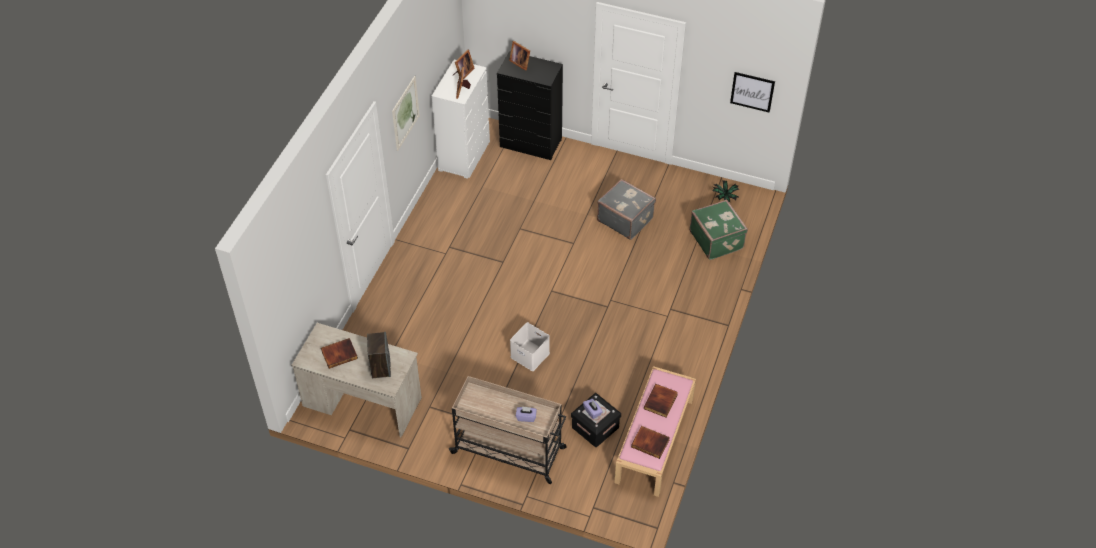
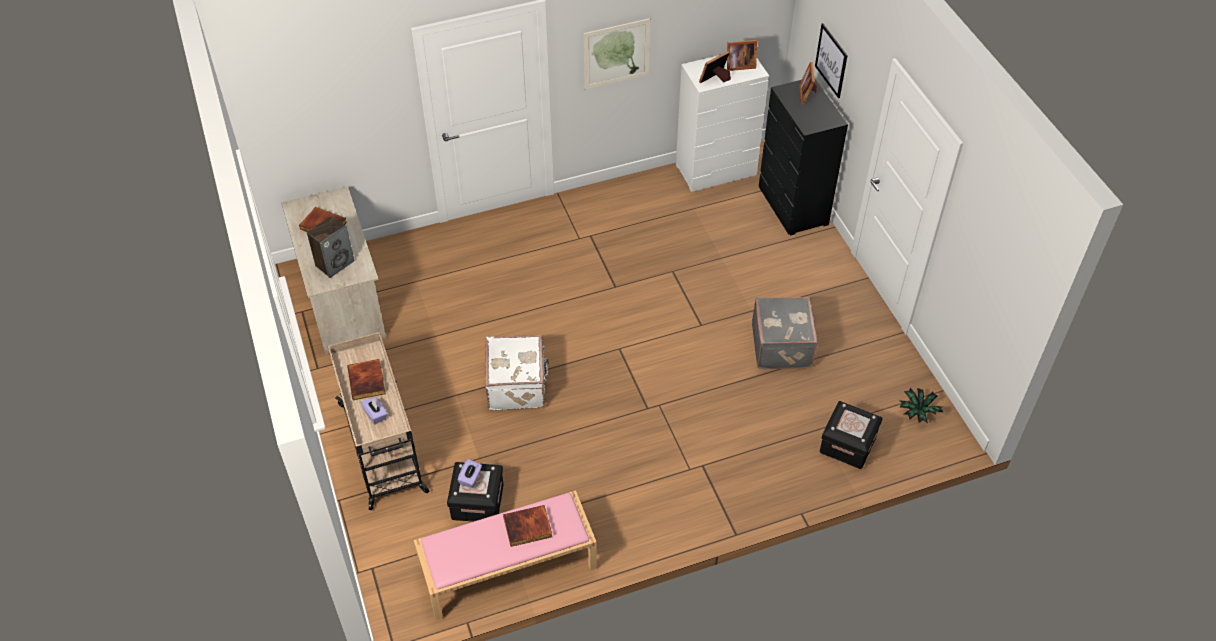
camera: 50 degrees right, 0 degrees up
(529, 355) = (518, 385): white storage box -> white suitcase
(650, 443) = (462, 554): book -> book (367, 381)
(717, 239) = (847, 444): green suitcase -> black storage box
(752, 91) = (997, 293): picture -> picture (831, 60)

